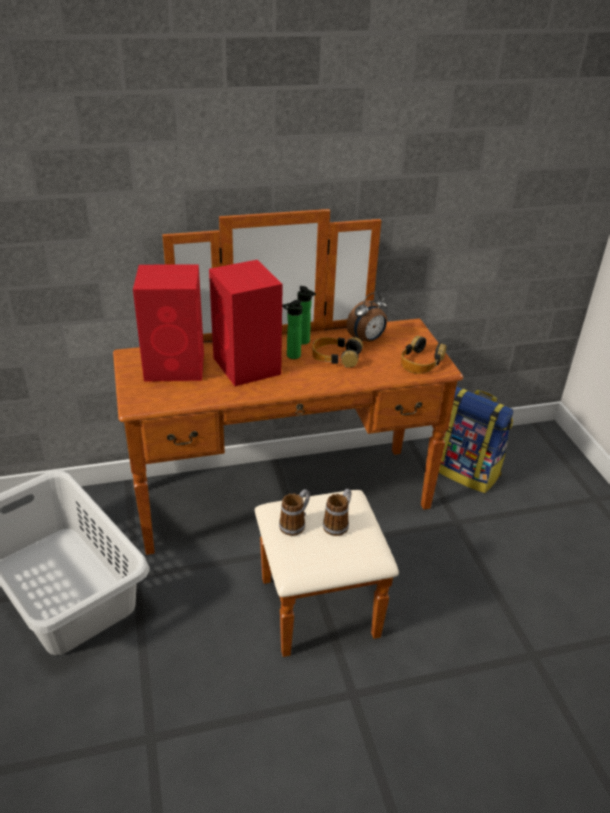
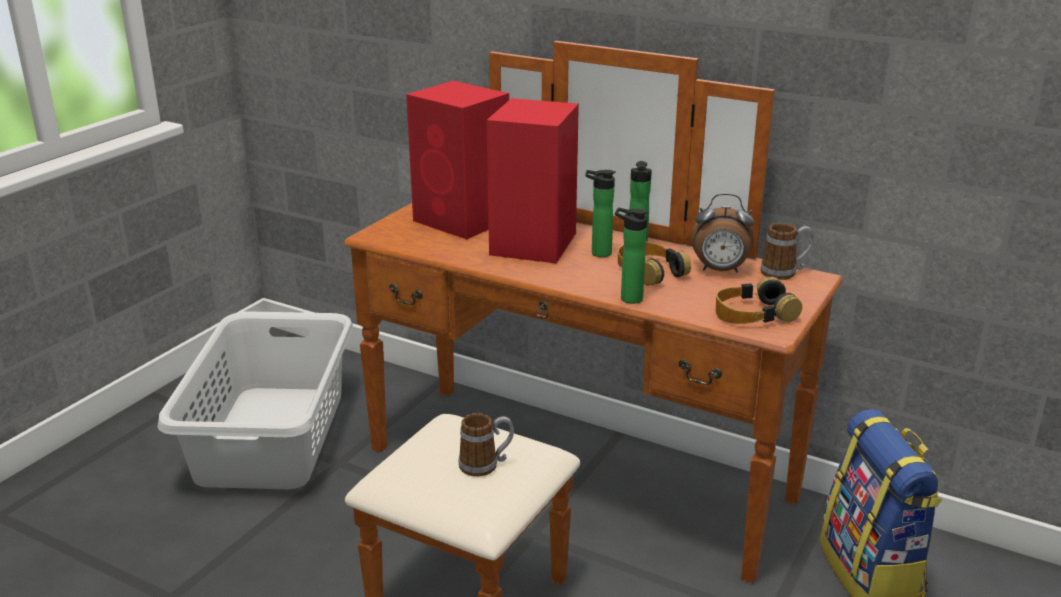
camera: 45 degrees right, 10 degrees down
(295, 523) = (443, 441): mug -> mug (785, 272)
(353, 381) = (628, 298): none -> bottle

